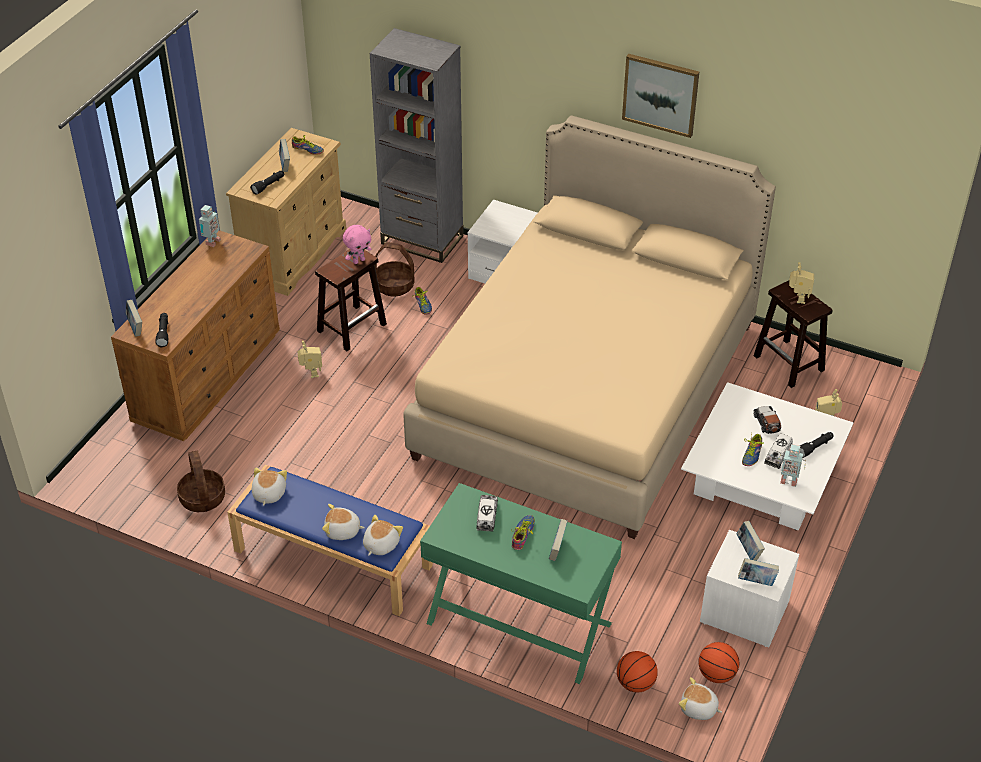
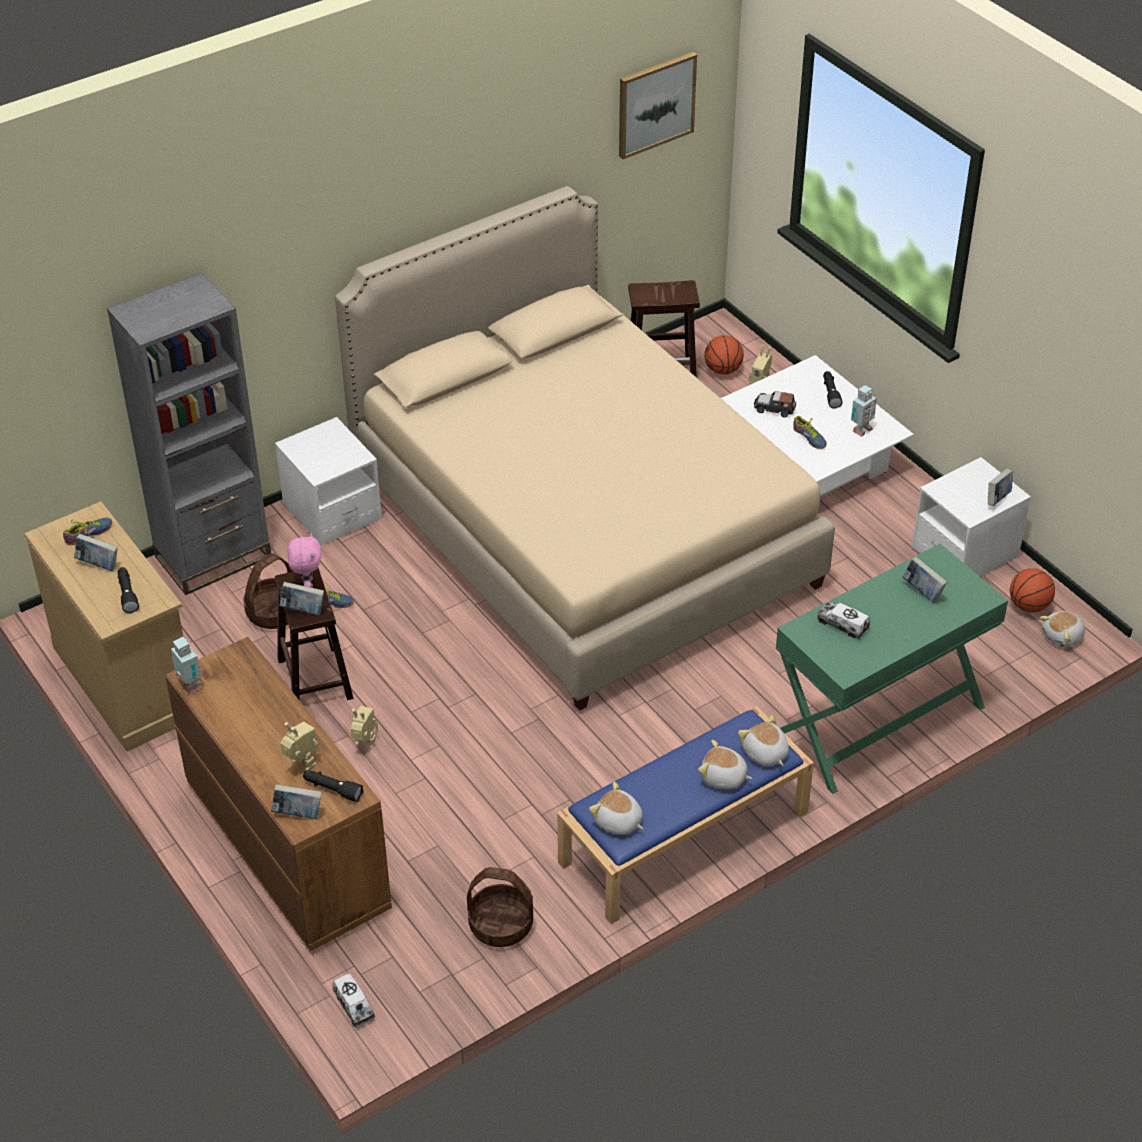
camera: 60 degrees left, 0 degrees up
(342, 531) = (723, 777): plush toy -> plush toy turned 75 degrees clockwise
(524, 535) = (887, 607): shoe -> none
(635, 683) = (1007, 666): basketball -> basketball (723, 370)
(660, 94) = (450, 174): picture -> picture (655, 104)
(748, 550) = (956, 486): book -> book (303, 610)
(778, 456) = (824, 422): toy truck -> toy truck (354, 1006)
(798, 298) = (660, 293): toy robot -> toy robot (301, 765)

